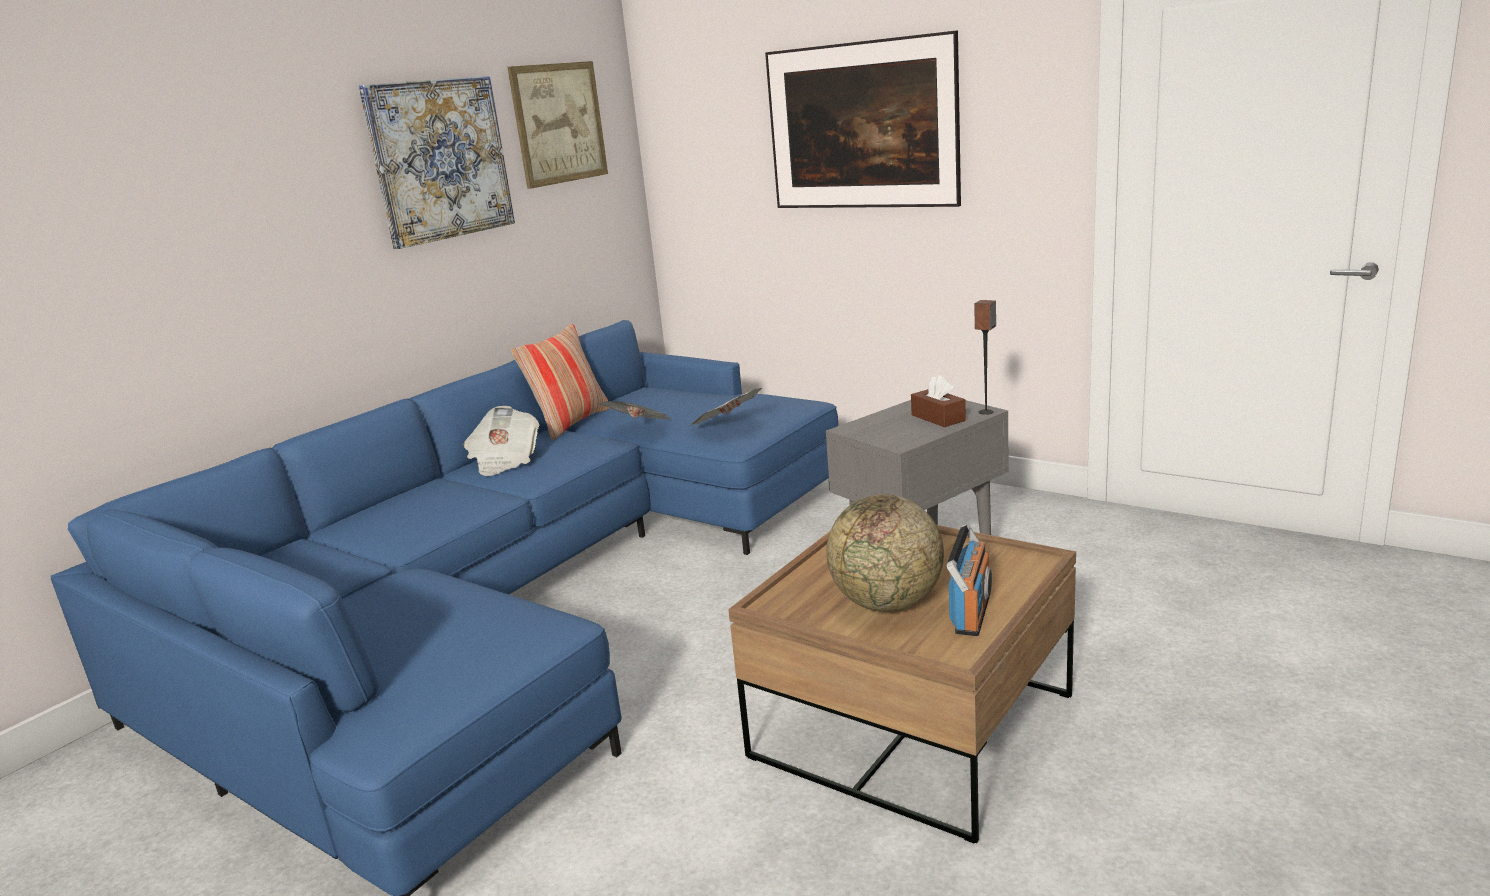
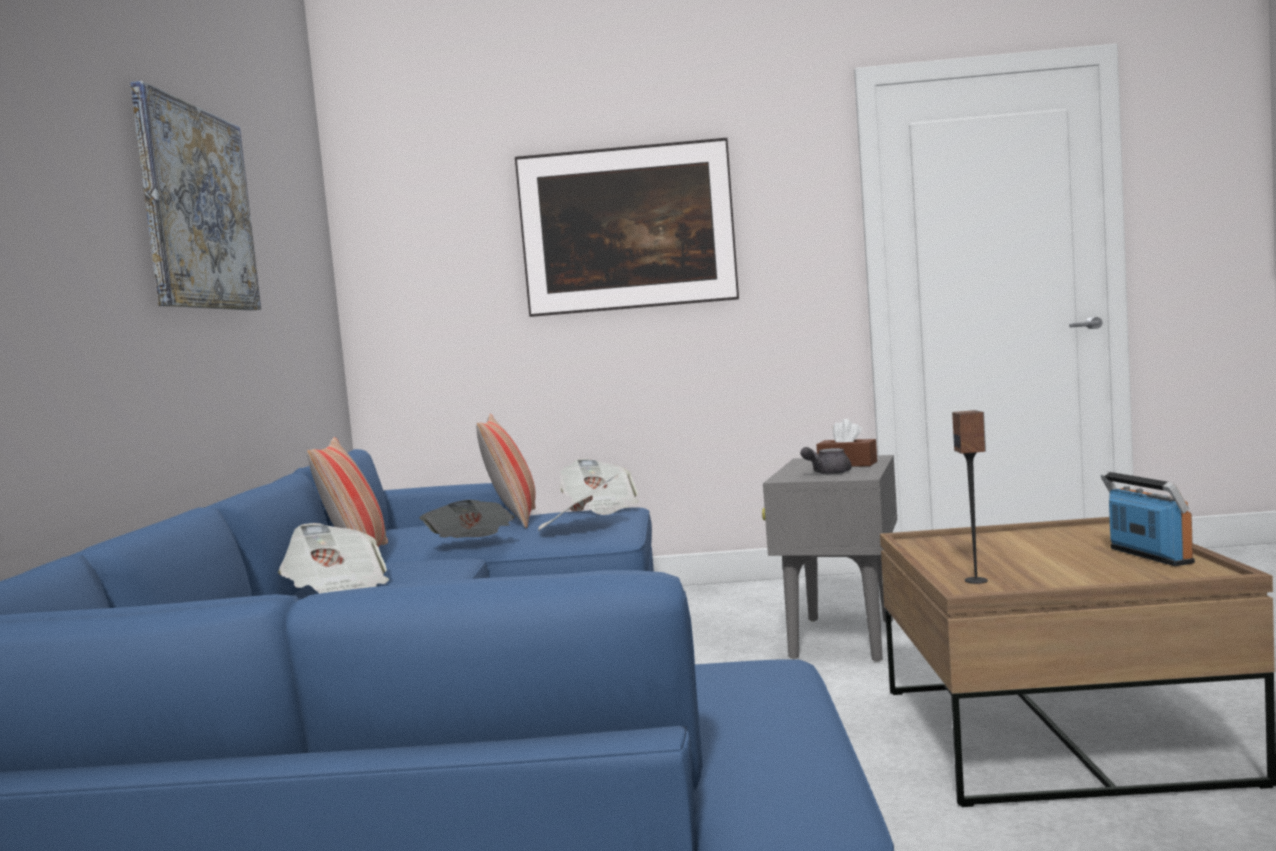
camera: 35 degrees left, 15 degrees down
(559, 123) = (283, 210): picture -> none
(715, 400) = (513, 519): none -> pillow
(788, 401) = (600, 508): none -> newspaper
(887, 603) = (1068, 567): globe -> none
(891, 429) = (826, 473): none -> grey teapot
(986, 412) = (879, 457): speaker -> speaker (976, 580)

